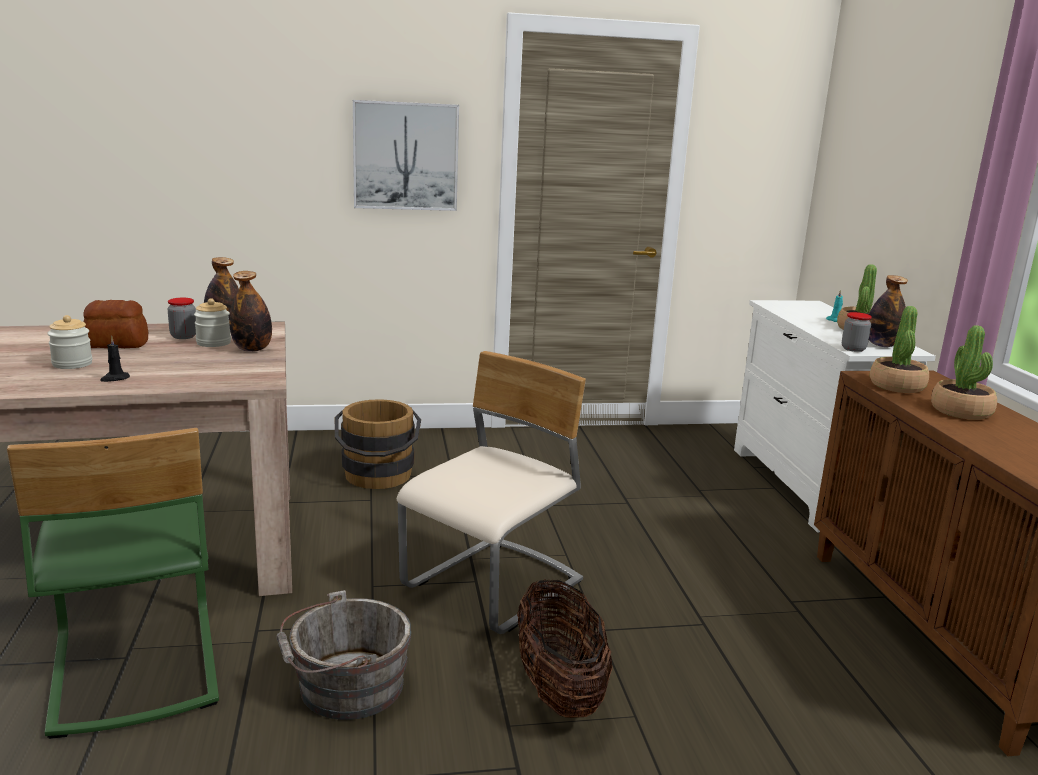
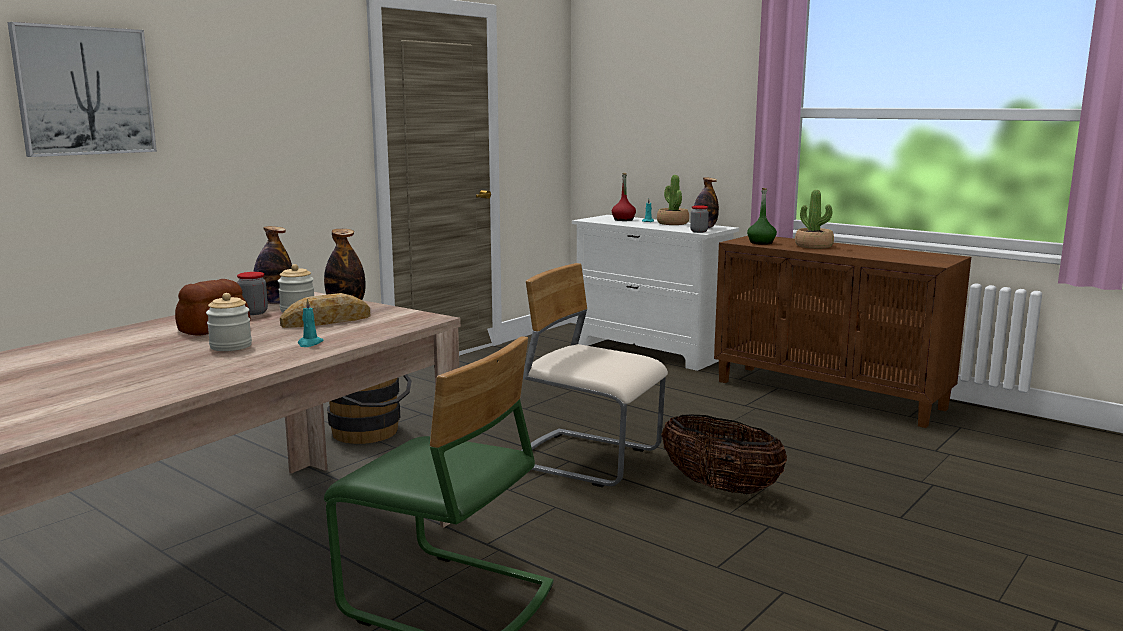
camera: 40 degrees left, 5 degrees down
(114, 378) = (309, 343): black candle -> turquoise candle
(195, 359) = (326, 320): none -> bread
(345, 687) = (610, 541): grey bucket -> none
(405, 156) = (298, 125): picture -> picture (85, 91)
(494, 587) = (587, 459): beige chair -> beige chair turned 60 degrees counterclockwise
(812, 312) = (623, 220): none -> red bottle
(897, 386) = (761, 243): potted plant -> green bottle

